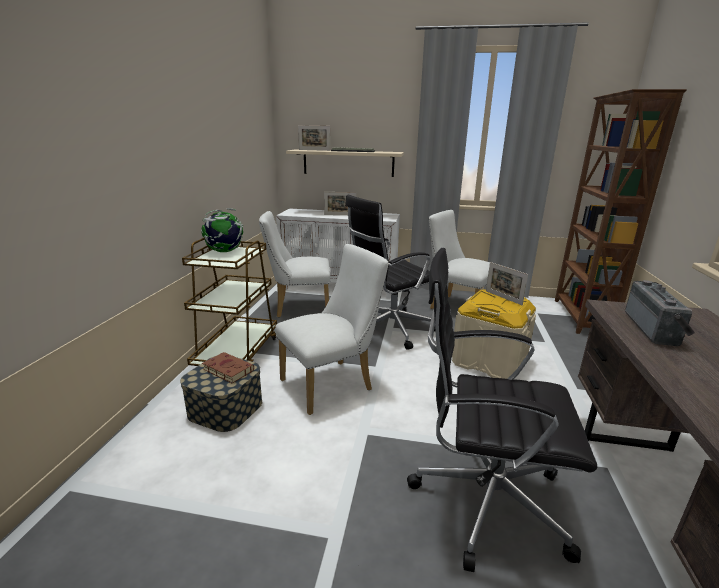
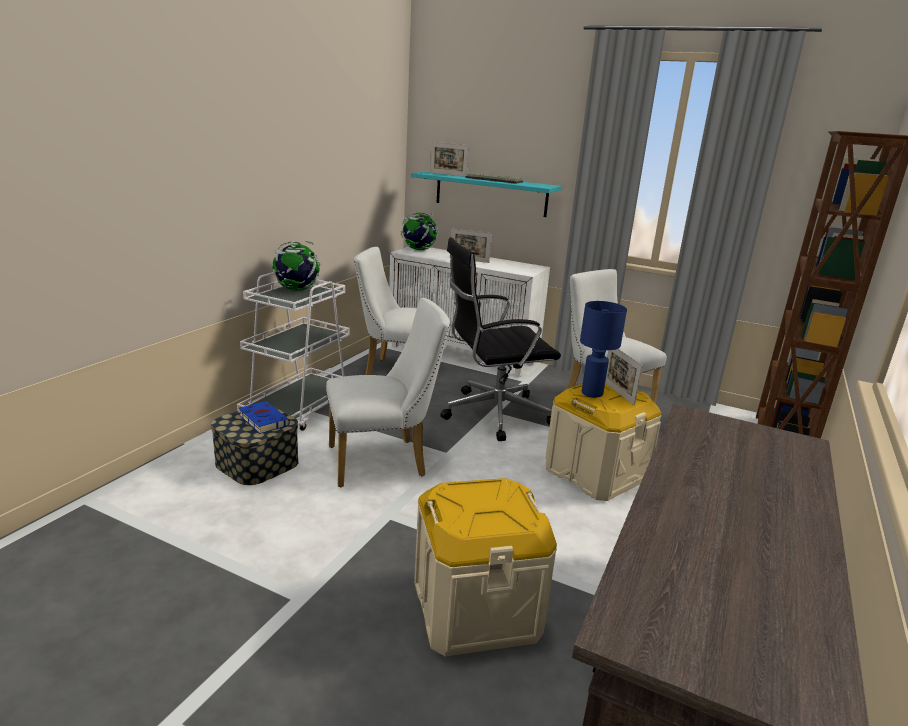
camera: 15 degrees right, 0 degrees up
(227, 369) = (262, 420): brown book -> blue book
(238, 352) = (300, 409): brown cart -> white cart
(296, 211) = (418, 250): none -> globe
(348, 163) = (490, 194): beige shelf -> turquoise shelf
(484, 498) = (475, 608): black office chair -> beige storage box
(486, 301) = (591, 393): none -> blue table lamp
(654, 329) = (714, 448): radio -> none

